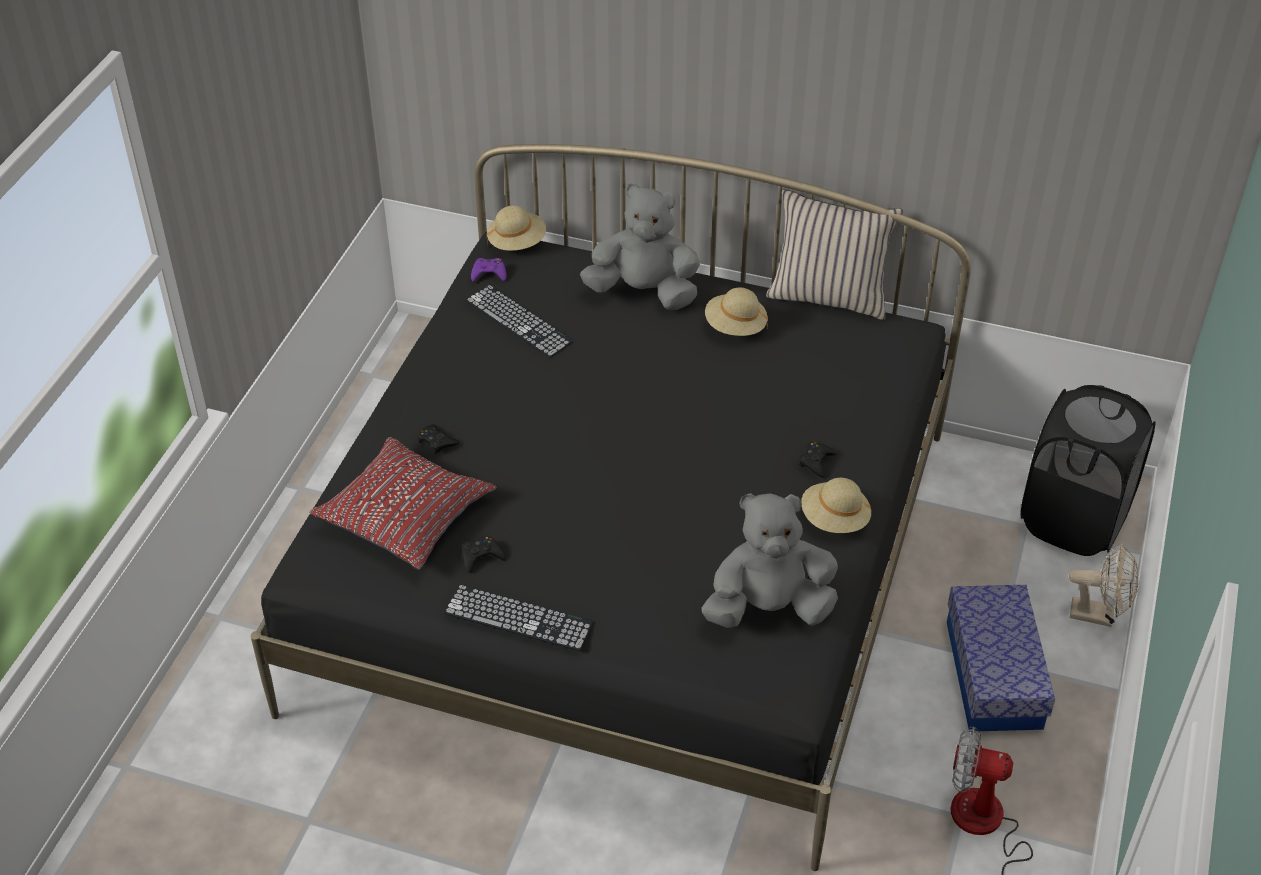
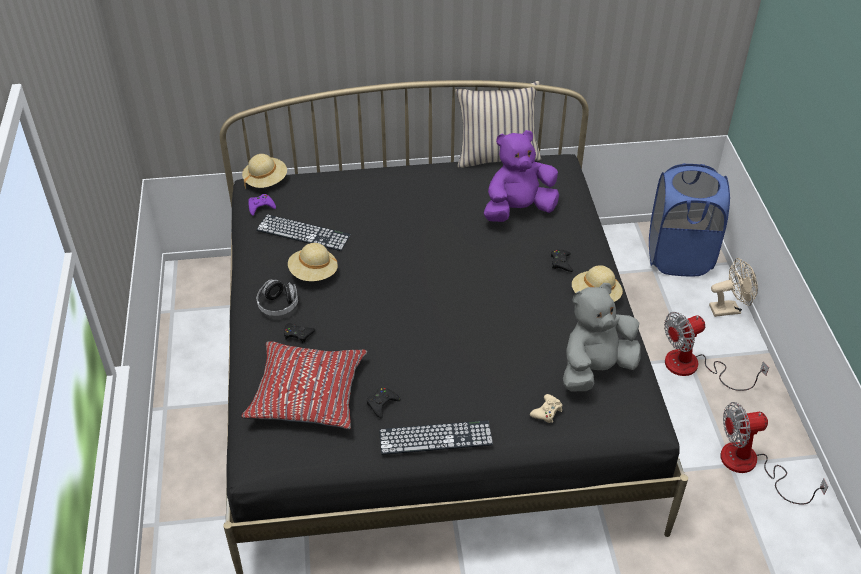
camera: 25 degrees left, 0 degrees up
(435, 400) = (278, 305): none -> headphones
(643, 292) = (376, 188): grey plush toy -> none
(671, 637) = (547, 412): none -> beige game controller
(735, 327) = (452, 192): beige hat -> beige hat (313, 273)
(806, 376) = (518, 210): none -> purple plush toy
(994, 674) = (694, 367): storage box -> fan
(1073, 520) = (679, 257): black laundry basket -> blue laundry basket

